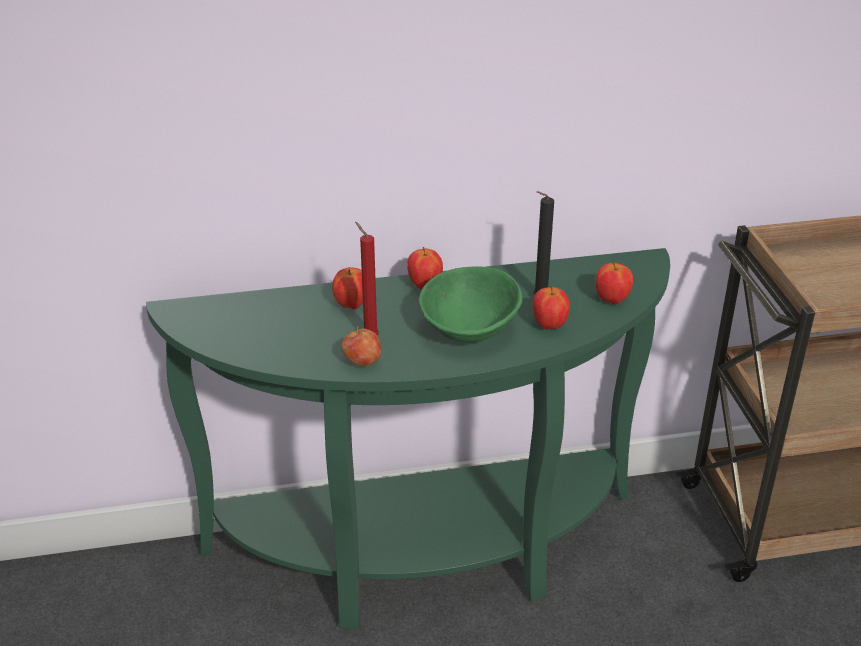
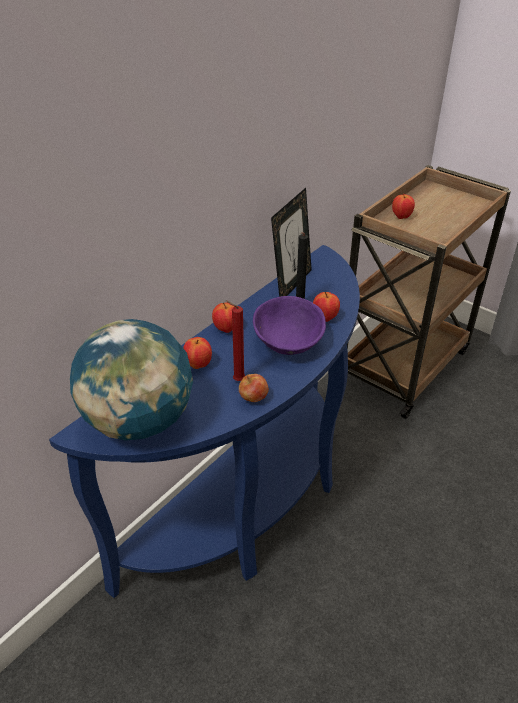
camera: 40 degrees left, 5 degrees up
(234, 326) = (139, 421): none -> globe
(428, 559) = (252, 505): green console table -> blue console table
(470, 330) = (288, 343): green bowl -> purple bowl
(560, 273) = (291, 284): none -> picture frame
(612, 300) = (336, 287): apple -> apple (401, 217)

